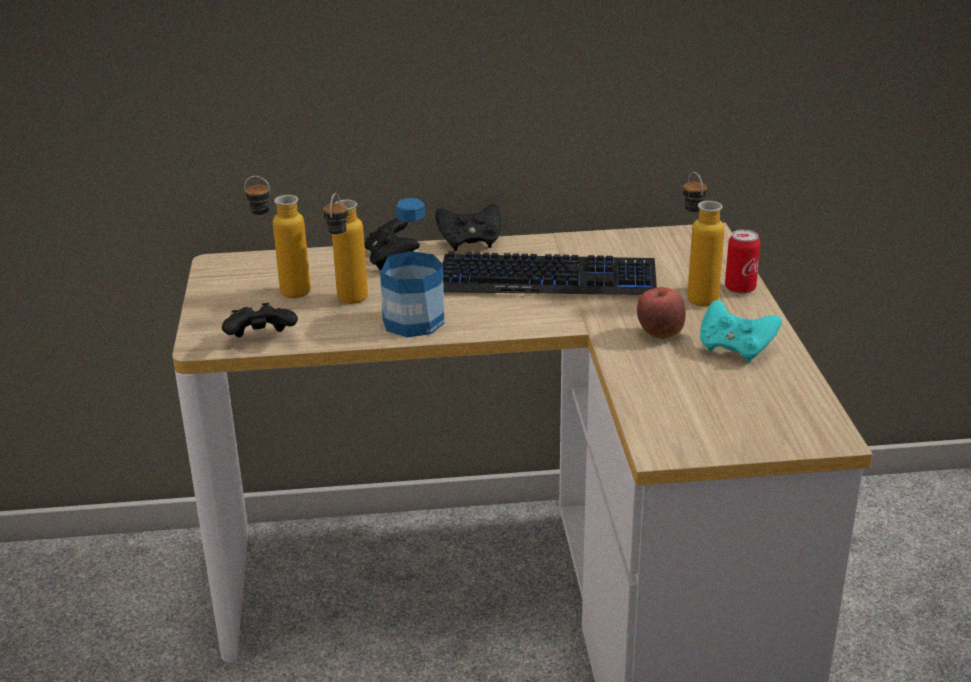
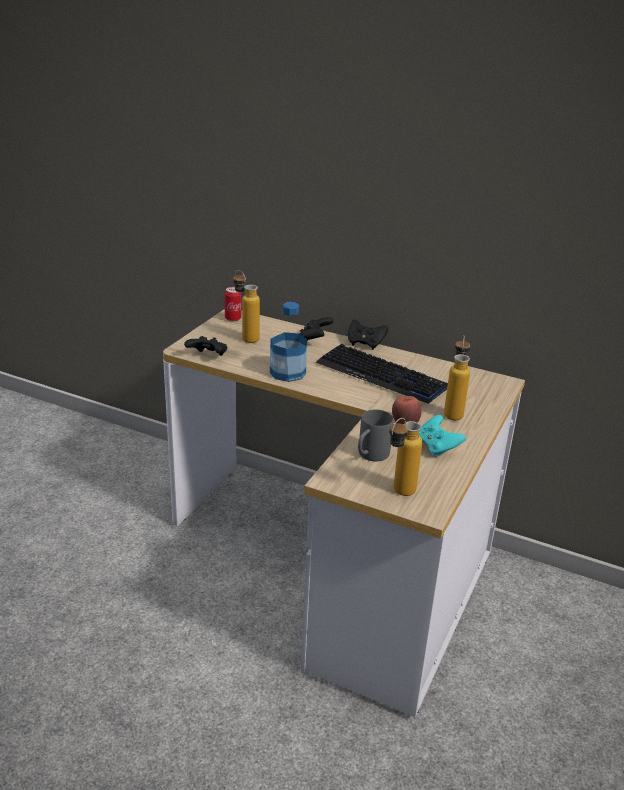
camera: 30 degrees right, 0 degrees up
(348, 304) = (268, 353): bottle -> bottle (398, 494)
(670, 395) = (370, 456): none -> grey mug
(740, 288) = (483, 417): can -> can (233, 318)

